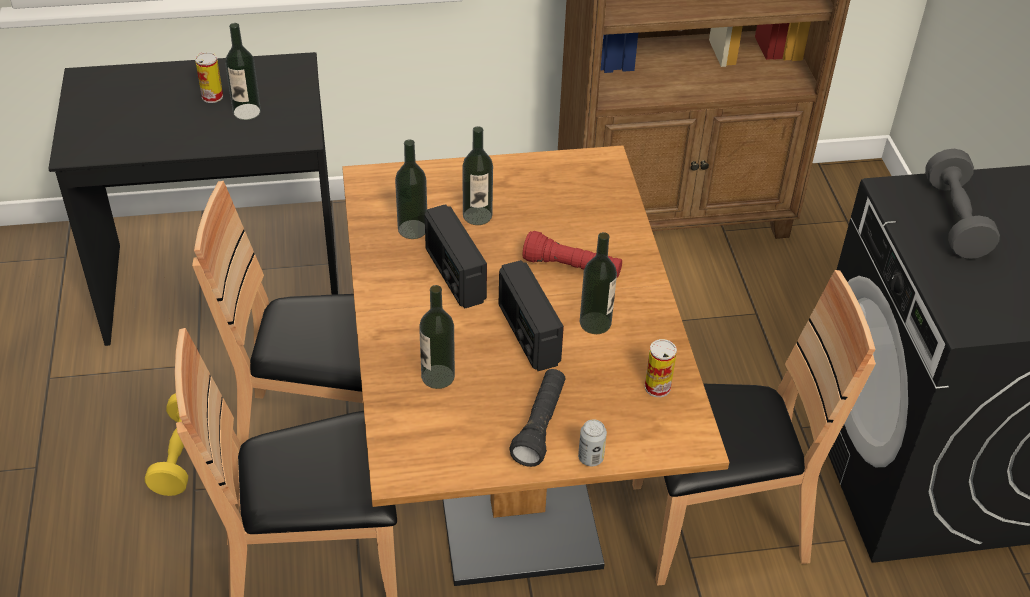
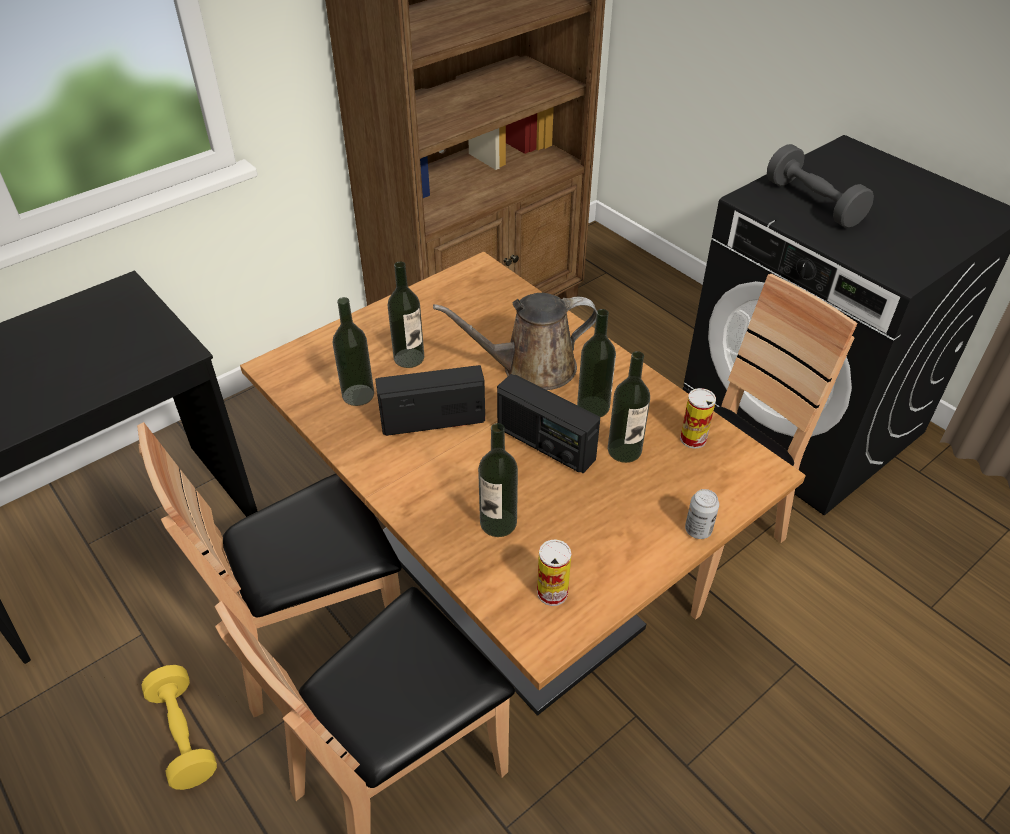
camera: 30 degrees left, 0 degrees up
(212, 96) = (50, 349): can -> can (552, 592)
(247, 111) = (101, 350): bottle -> bottle (624, 450)
(454, 275) = (433, 420): radio -> radio turned 135 degrees clockwise
(540, 426) = (629, 523): black flashlight -> none
(572, 268) = (531, 368): red flashlight -> brown watering can

